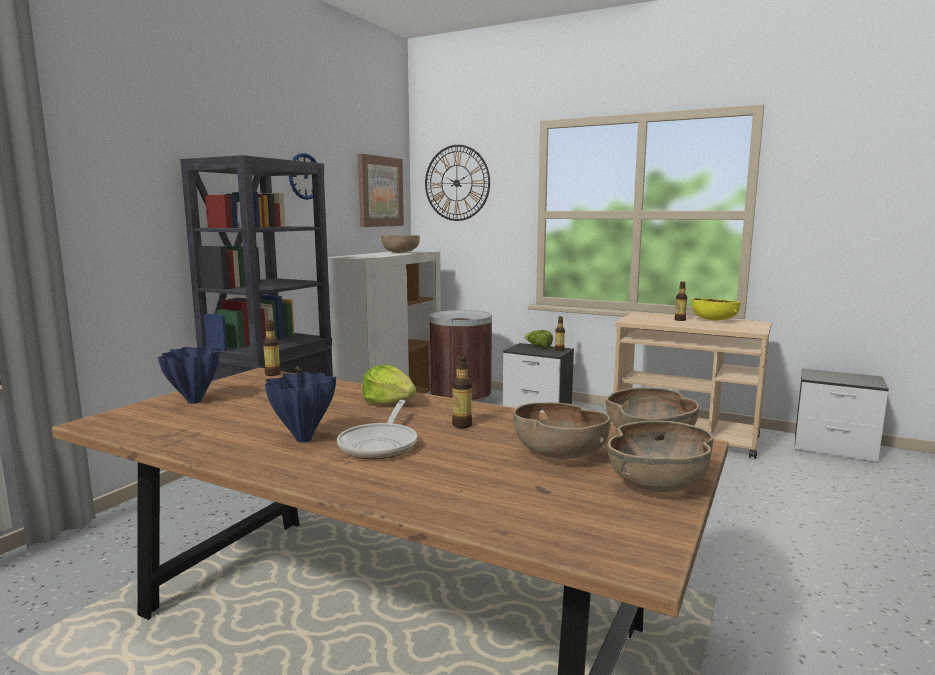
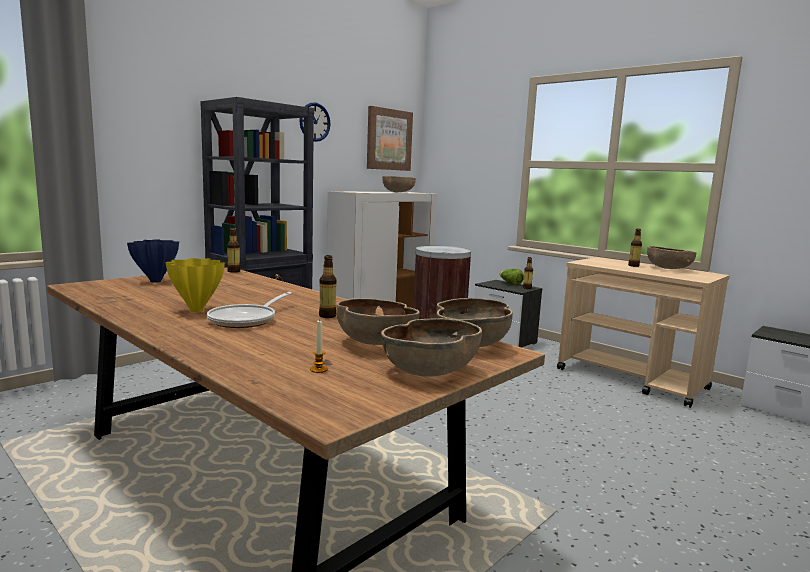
camera: 15 degrees right, 0 degrees up
(304, 439) = (197, 310): blue vase -> yellow vase
(389, 402) = (293, 296): lettuce -> none
(457, 183) = (457, 134): wall clock -> none
(547, 501) = (318, 369): none -> candle
(713, 320) = (668, 269): yellow bowl -> brown bowl

